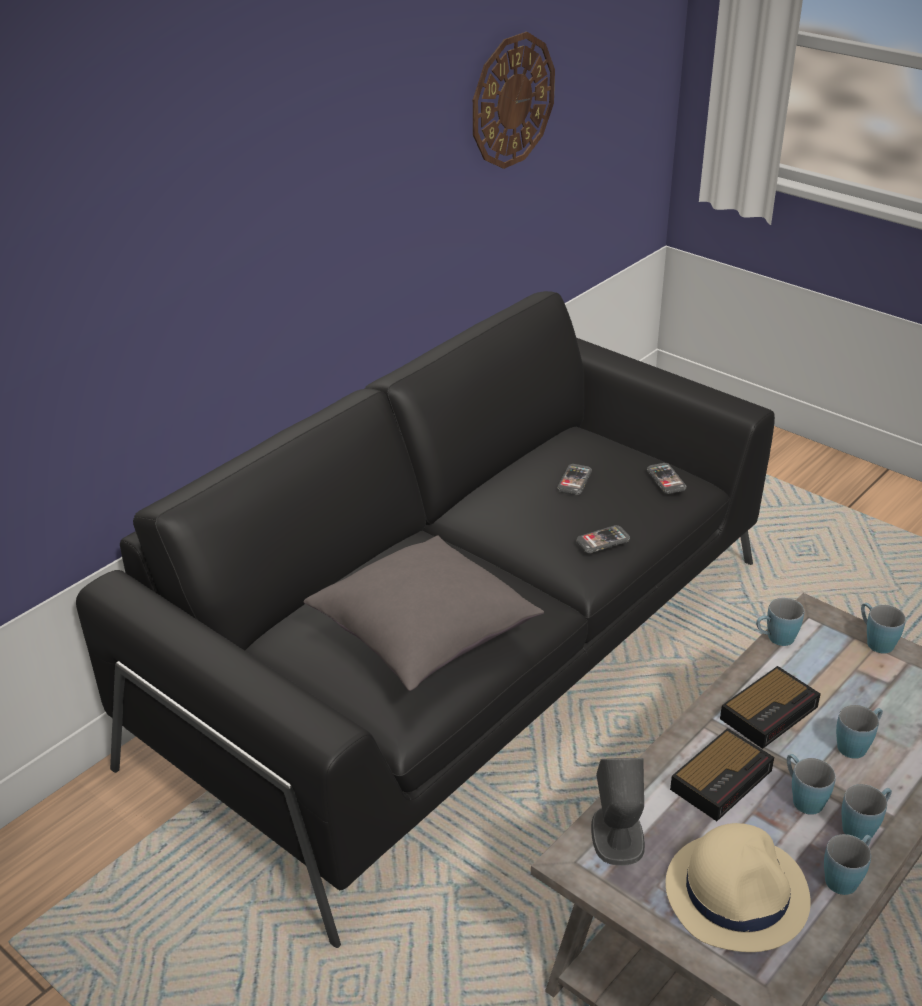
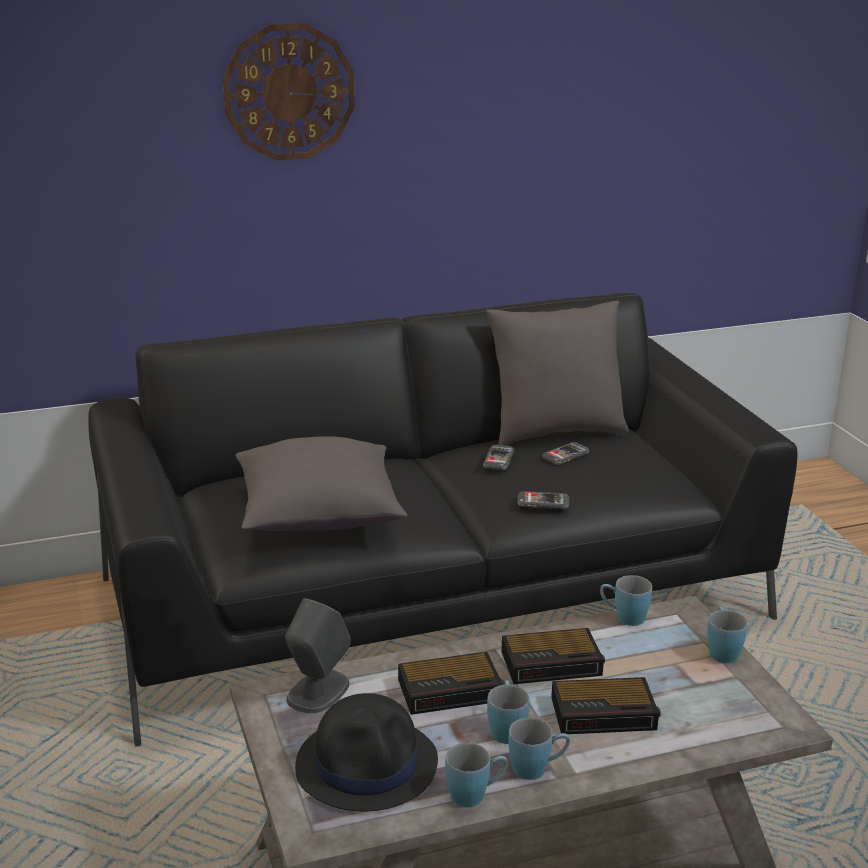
camera: 30 degrees right, 10 degrees down
(512, 101) = (629, 108): wall clock -> wall clock (289, 92)
(532, 455) = (555, 432): none -> grey pillow
(666, 480) = (655, 478): phone -> phone (498, 459)
(737, 892) = (368, 765): beige hat -> black hat
(856, 744) = (605, 713): blue mug -> alarm clock

